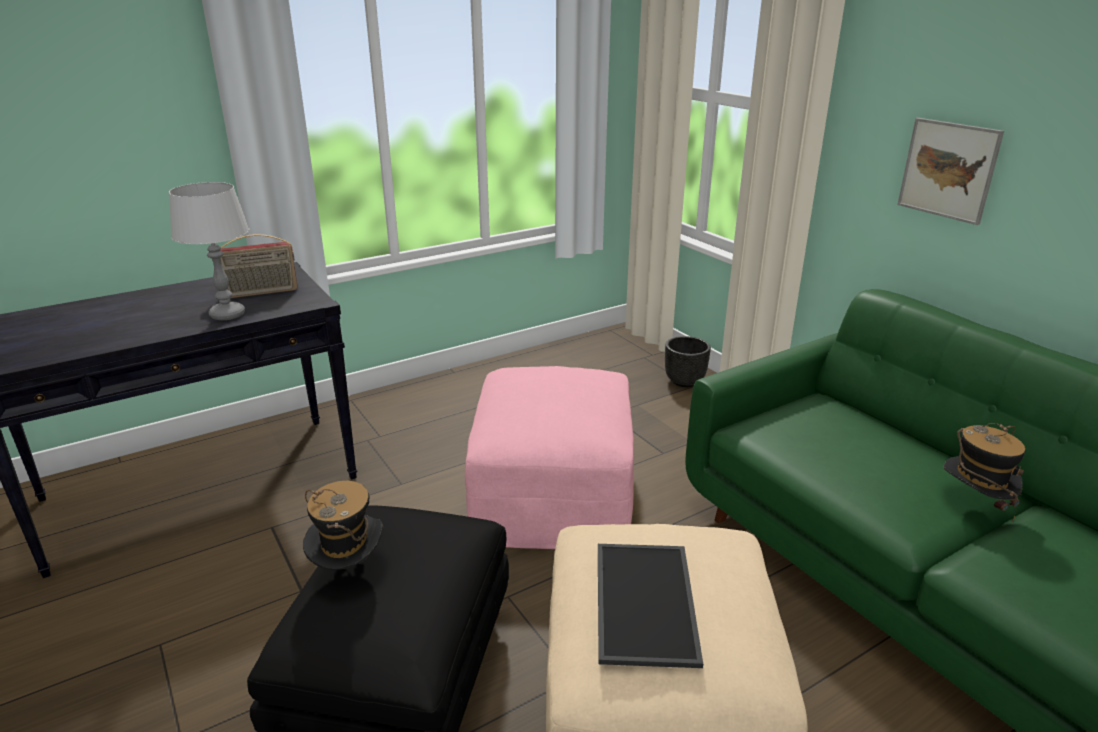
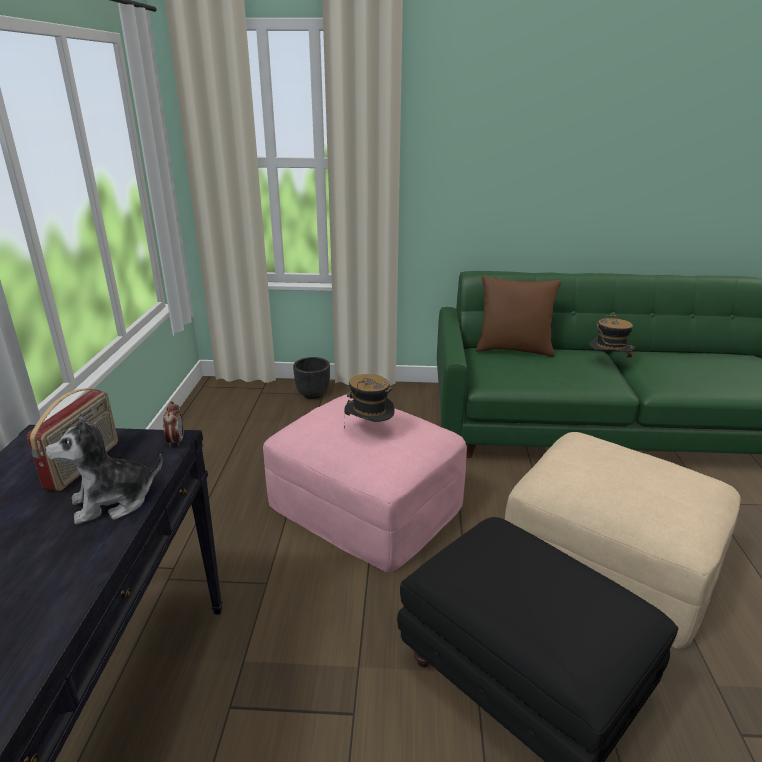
camera: 55 degrees left, 0 degrees up
(227, 315) = (113, 501): grey table lamp -> plush toy
(315, 303) = (176, 441): none -> alarm clock
(349, 572) = (526, 608): hat -> hat (369, 432)
(647, 603) = (639, 486): tray -> none
(870, 422) = (514, 350): none -> brown pillow
(948, 170) = (487, 186): picture -> none

